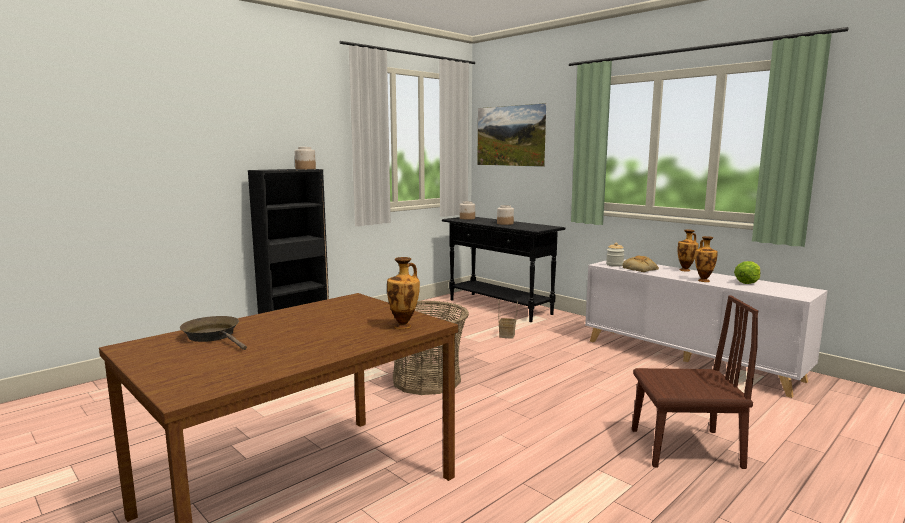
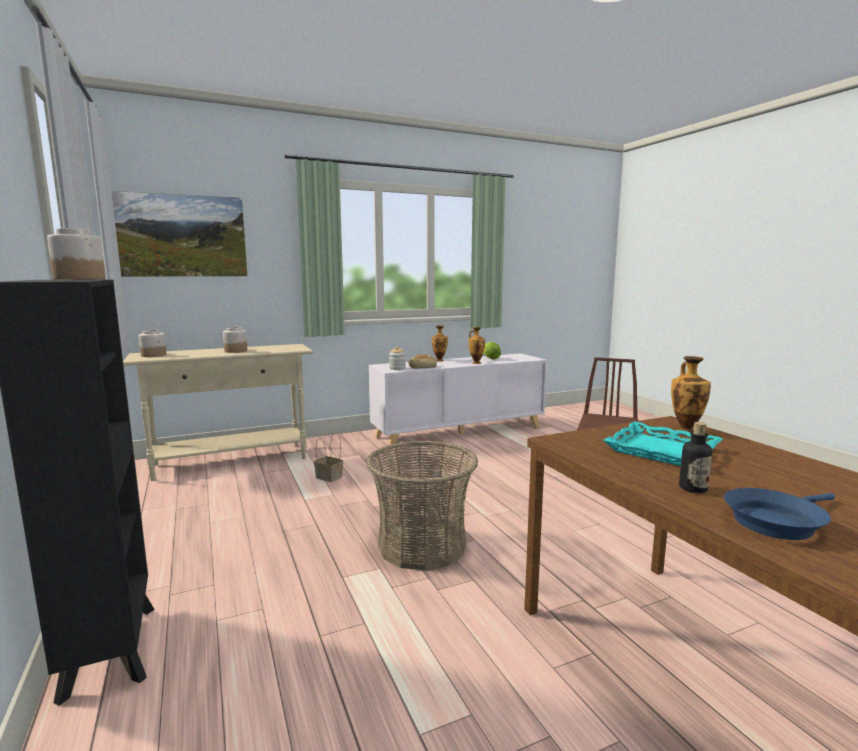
camera: 70 degrees left, 0 degrees up
(214, 336) = (776, 521): brown frying pan -> blue frying pan
(265, 323) = (693, 488): none -> bottle
(342, 319) = (662, 450): none -> turquoise tray
(499, 307) = (232, 461): black console table -> beige console table

